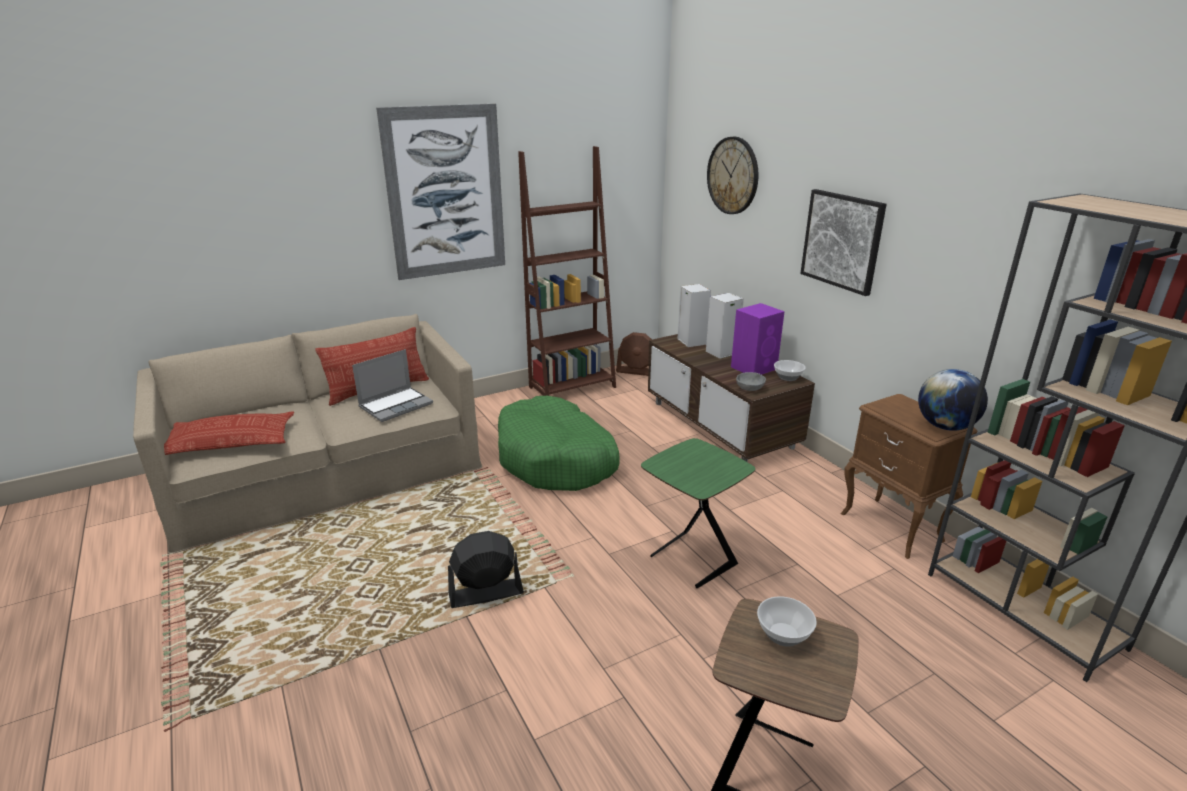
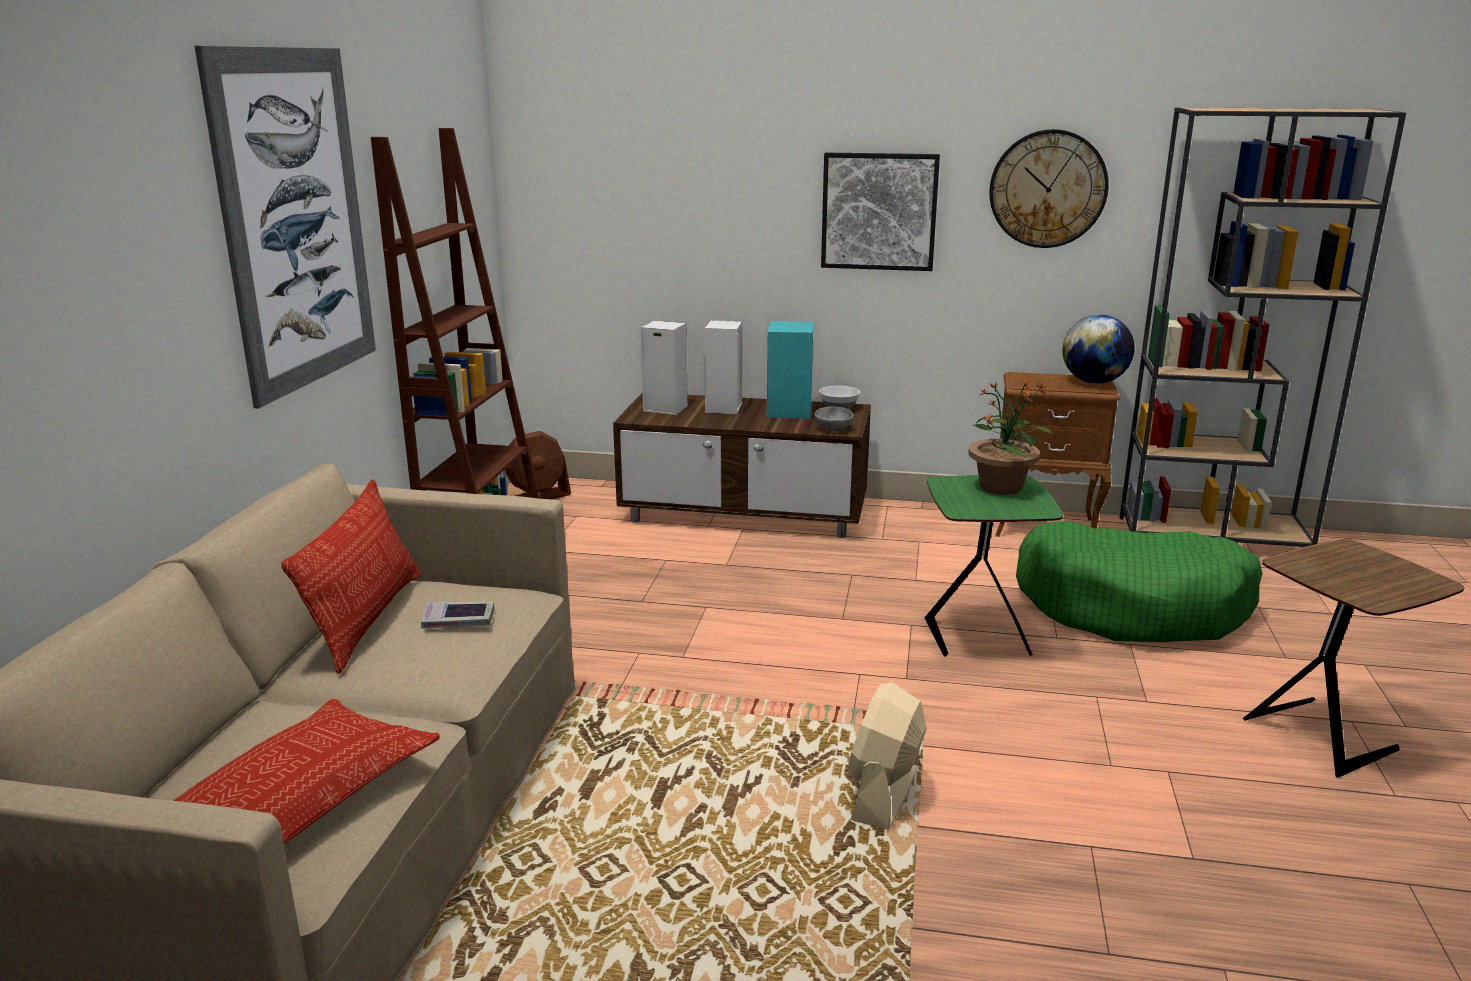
camera: 50 degrees left, 5 degrees down
(396, 405) = (458, 621): laptop -> book
(485, 593) = (885, 793): black fan -> beige fan
(556, 459) = (650, 629): green dog bed -> green dog bed (1133, 606)
(717, 464) = (1001, 487): none -> potted plant
(733, 175) = (661, 155): wall clock -> wall clock (1048, 189)
(754, 367) = (789, 410): purple speaker -> turquoise speaker
(782, 634) = (1332, 564): bowl -> none

